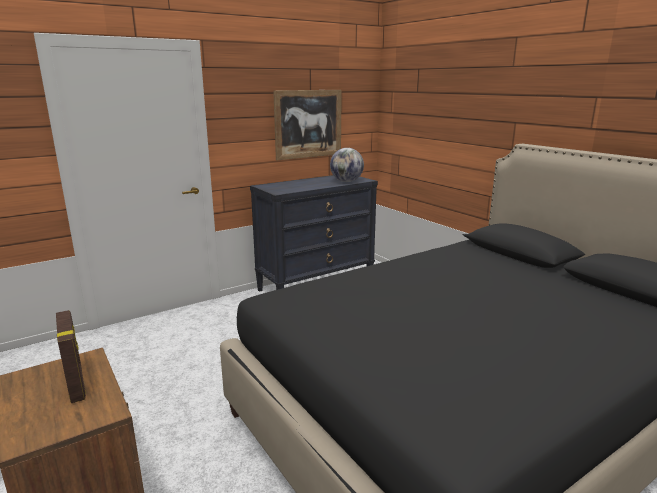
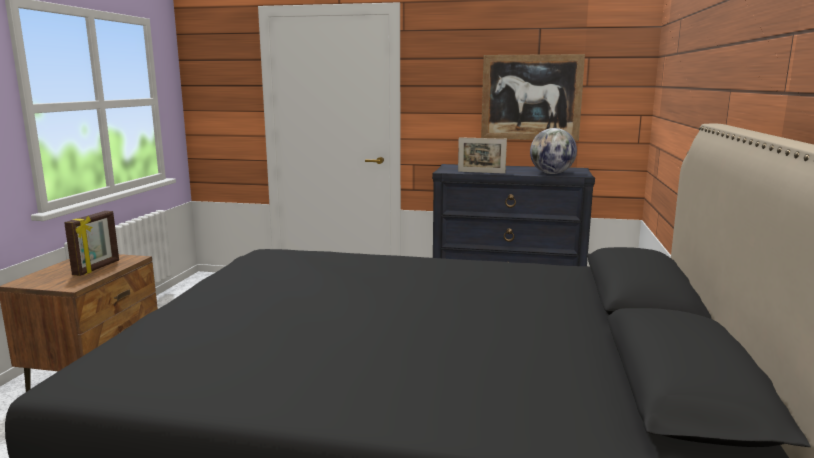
camera: 45 degrees right, 5 degrees down
(304, 188) = (481, 172): none -> picture frame

